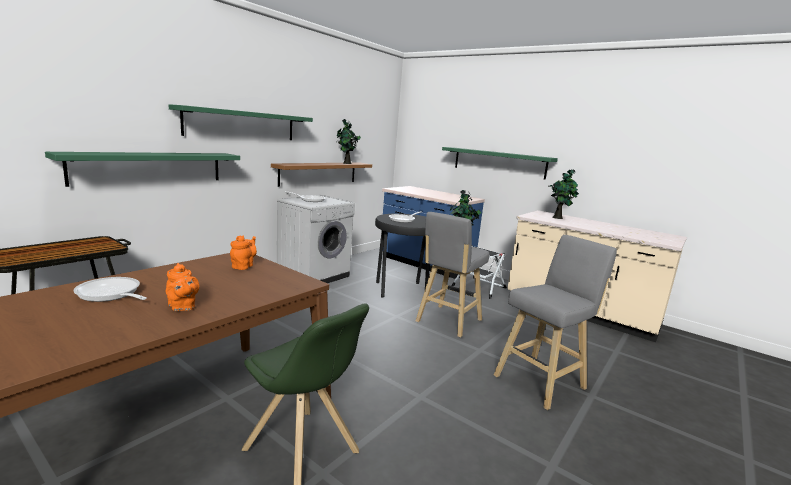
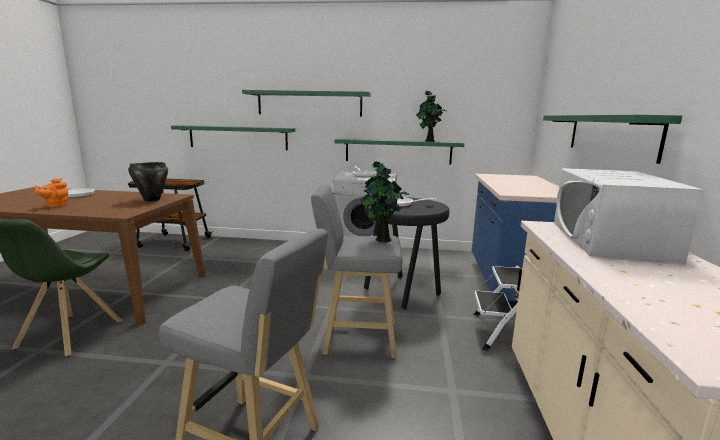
camera: 60 degrees right, 0 degrees up
(243, 266) = (151, 200): orange teapot -> black cooking pot
(319, 173) = (398, 151): brown shelf -> green shelf
(558, 218) = (609, 240): potted plant -> white microwave

